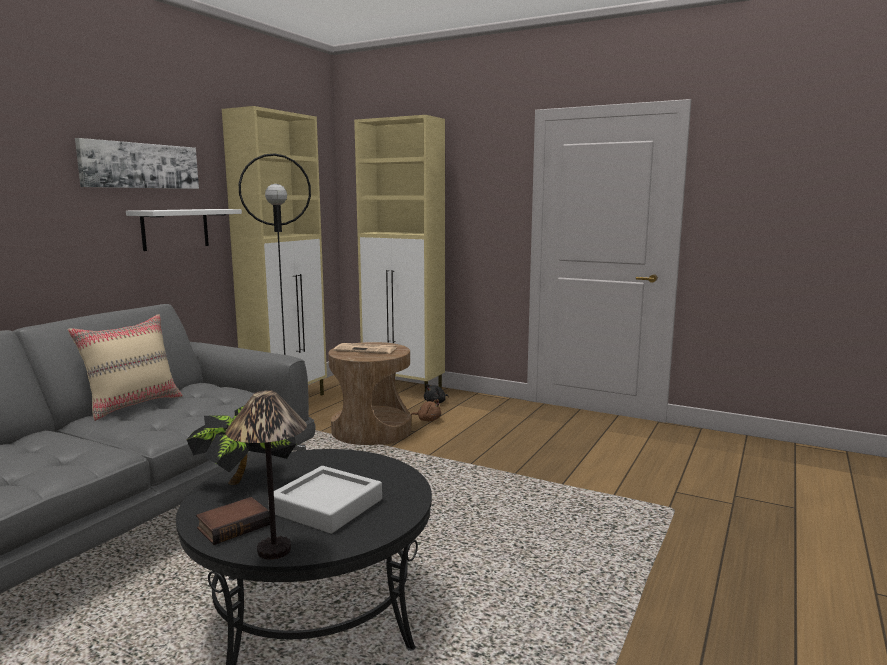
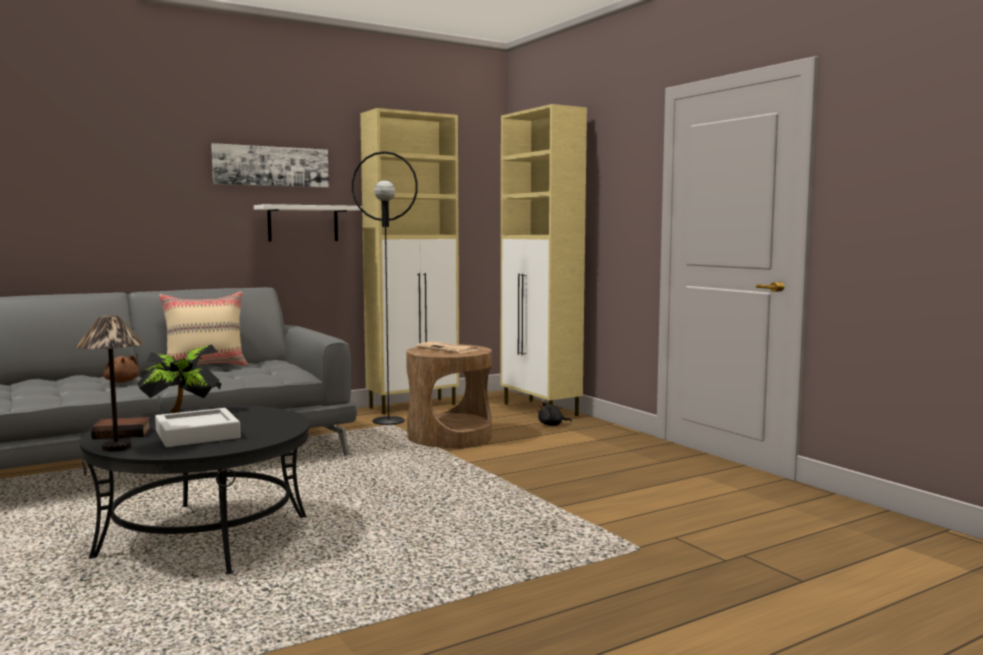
camera: 30 degrees right, 5 degrees down
(428, 420) = (518, 437): brown plush toy -> brown plush toy (122, 381)

